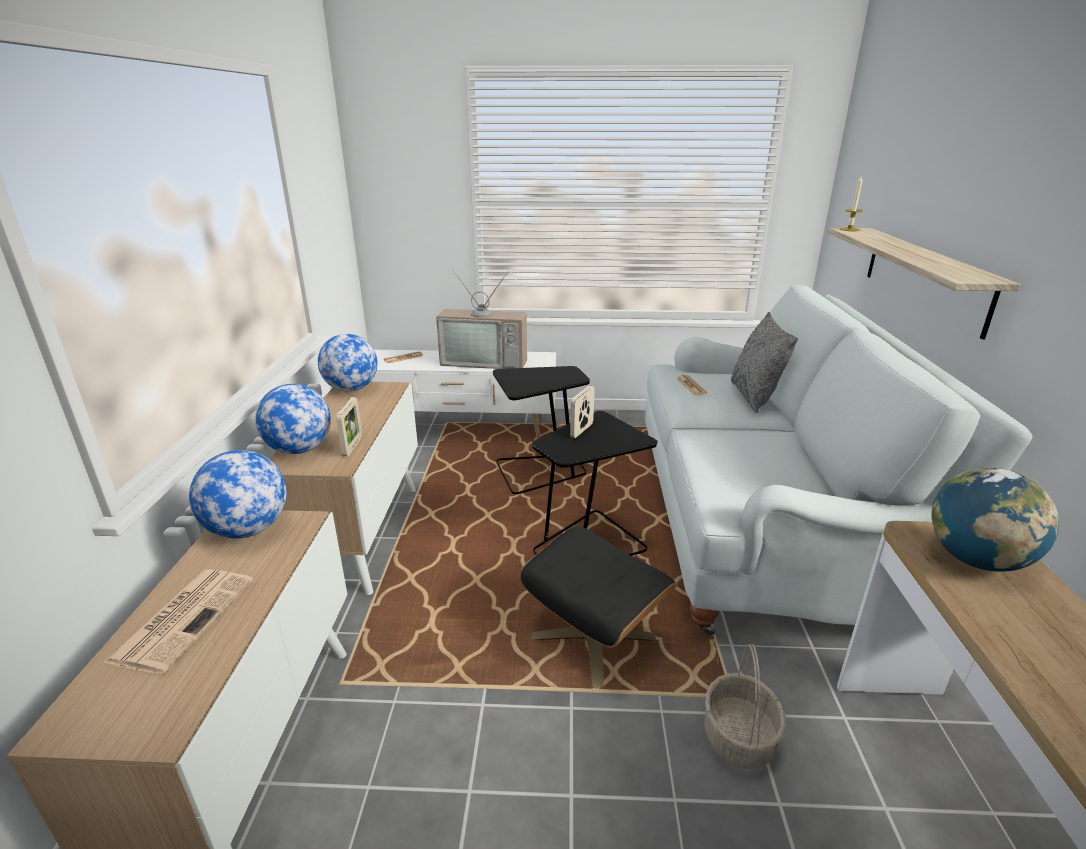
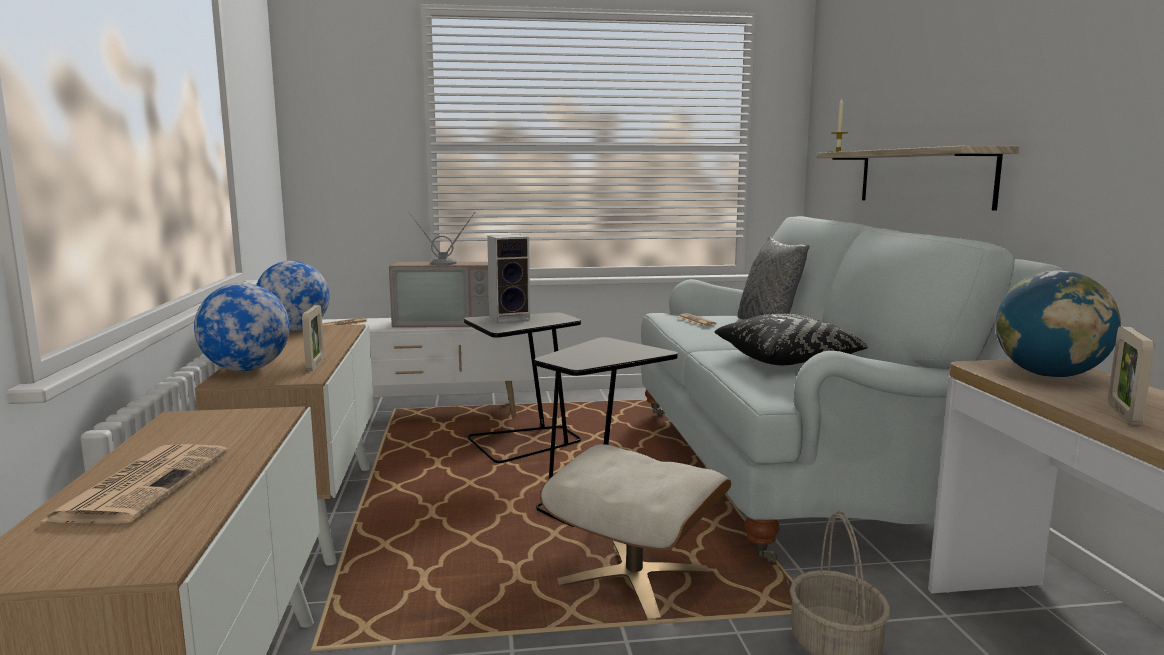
camera: 10 degrees left, 15 degrees down
(248, 530) = (204, 423): globe -> none
(531, 373) = (510, 318): none -> speaker
(581, 430) = (588, 349): picture frame -> picture frame (1123, 414)
(594, 637) = (635, 577): black ottoman -> beige ottoman
(755, 458) = (788, 360): none -> black pillow

